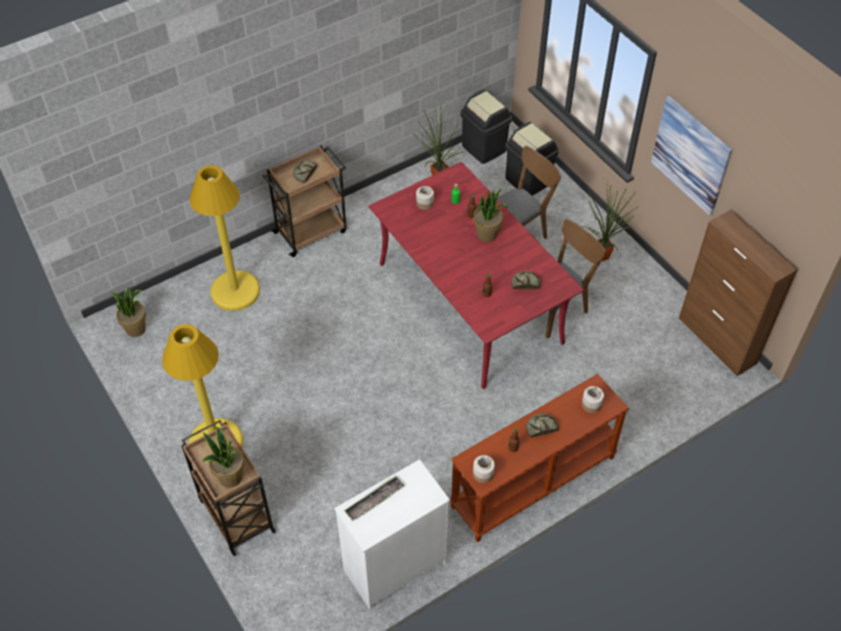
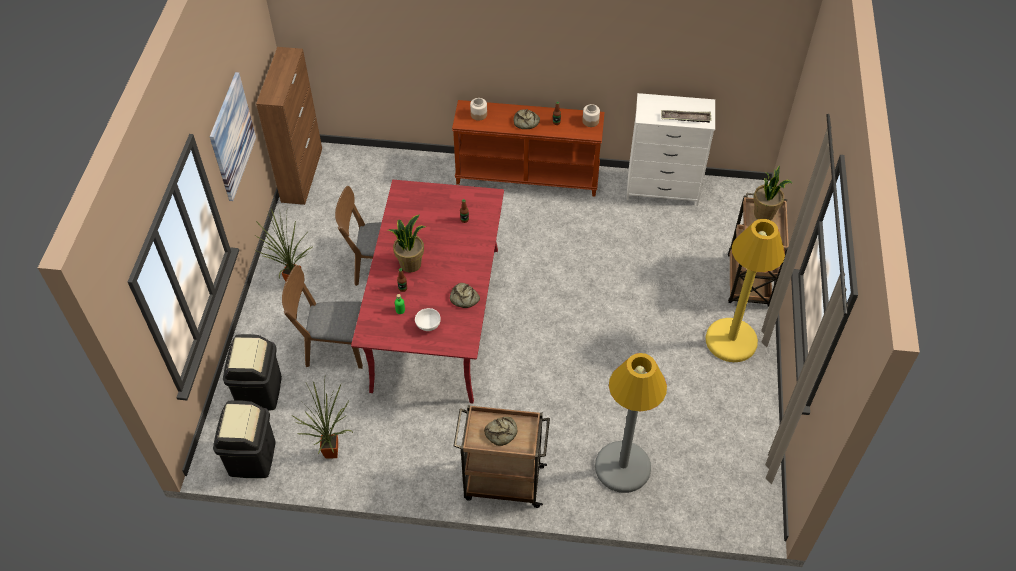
camera: 140 degrees left, 0 degrees up
(136, 329) = (740, 491): potted plant -> none
(235, 291) = (622, 467): yellow floor lamp -> grey floor lamp
(425, 203) = (427, 325): jar -> white bowl
(525, 283) = (427, 209): bread -> bread (464, 298)

